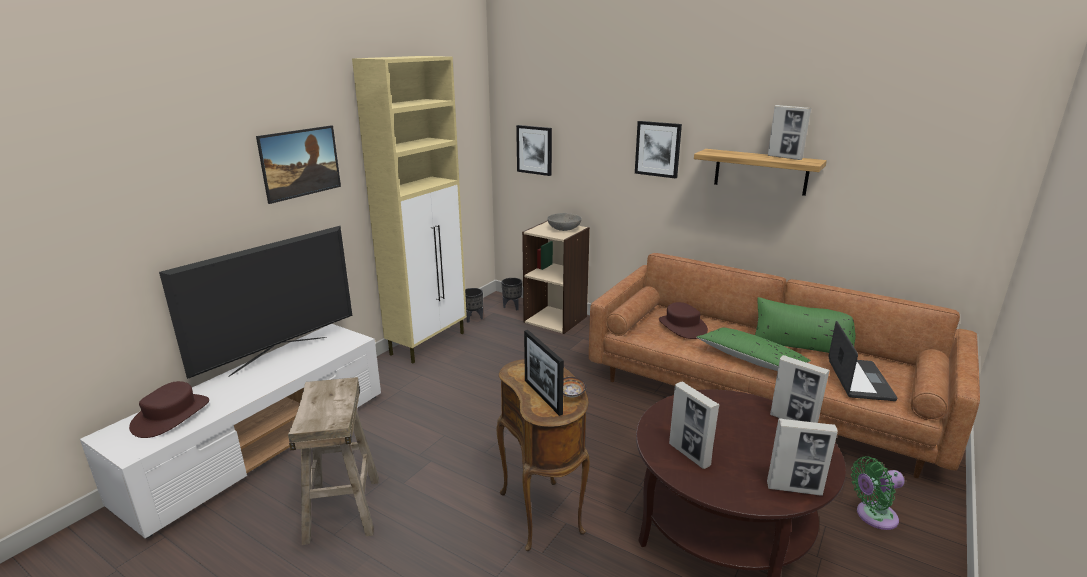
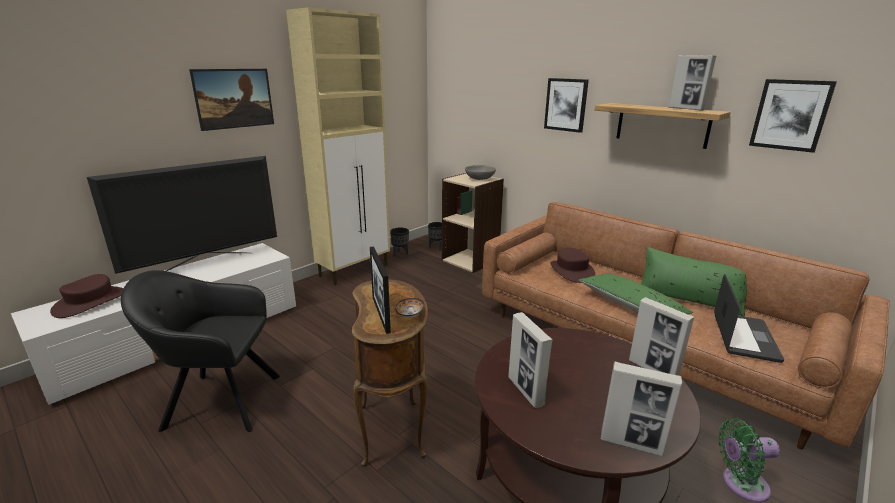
camera: 10 degrees right, 0 degrees up
(342, 508) = (218, 401): beige stool -> black armchair
(534, 150) = (461, 108): picture -> picture (790, 115)

